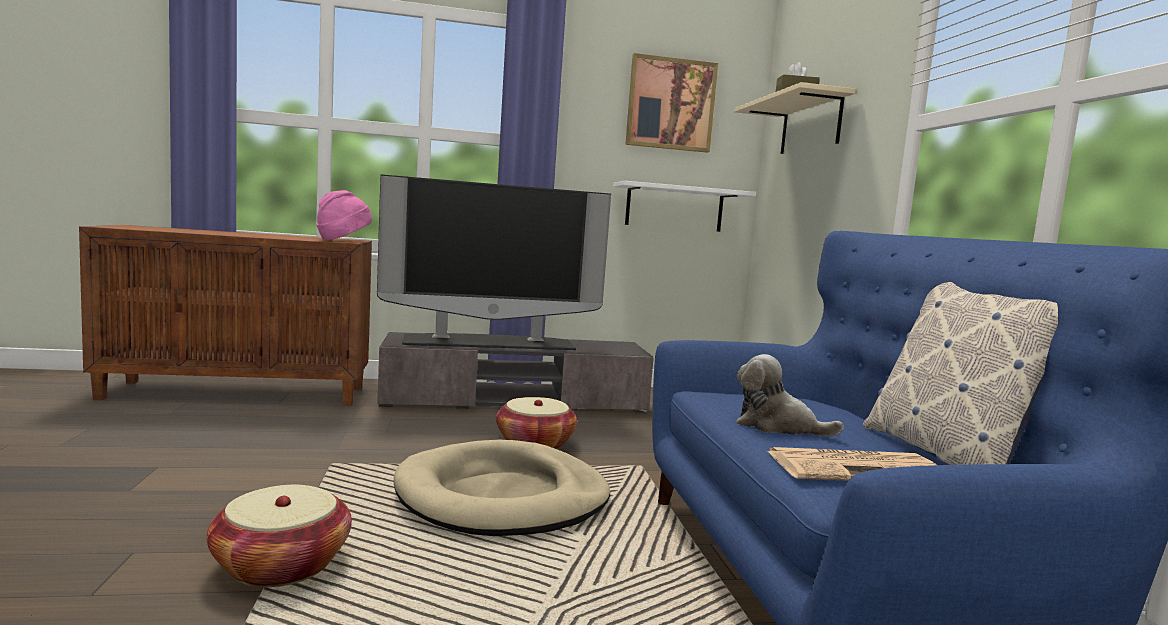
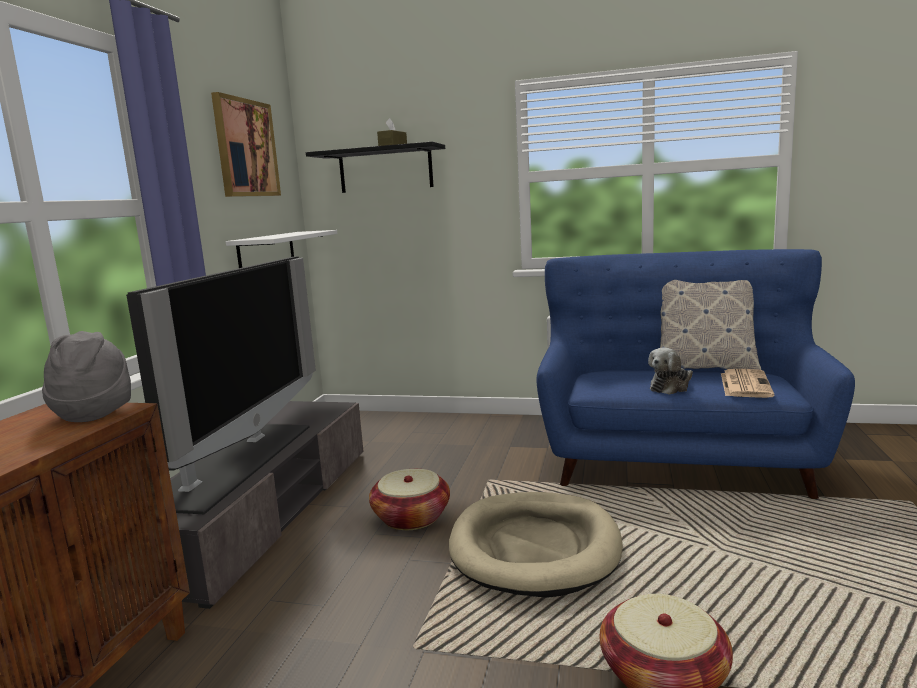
camera: 65 degrees left, 5 degrees up
(343, 241) = (95, 412): pink hat -> grey hat
(810, 125) = (385, 170): beige shelf -> black shelf

